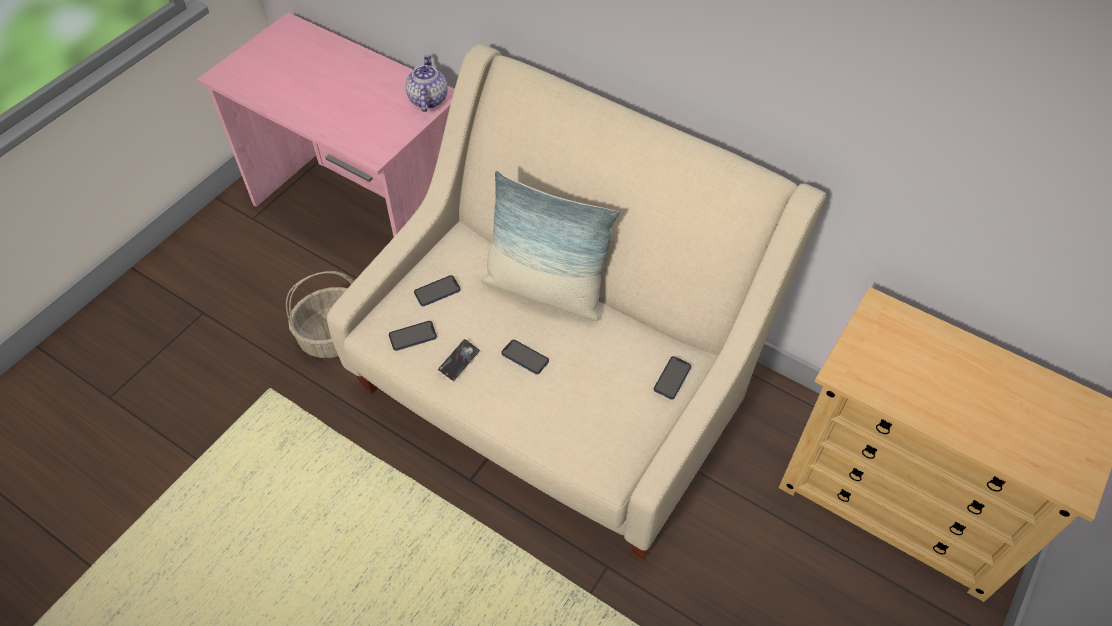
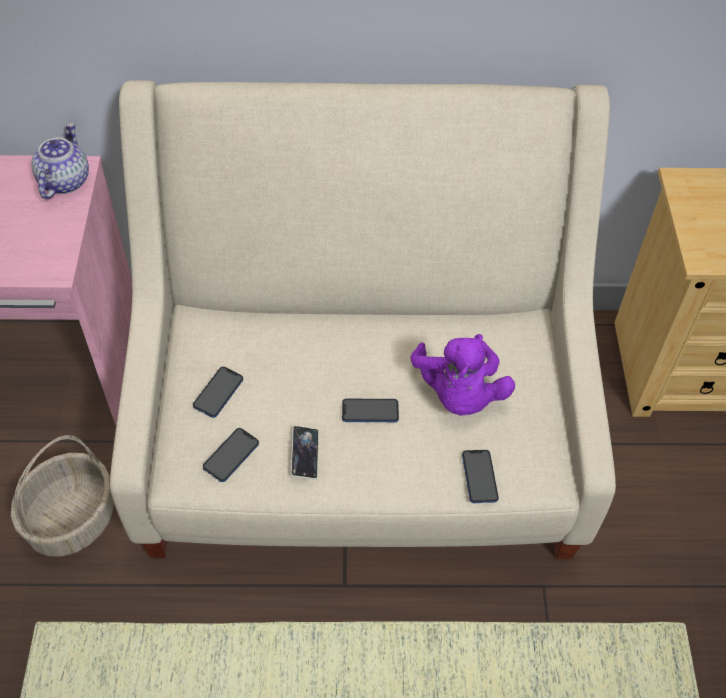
camera: 35 degrees left, 0 degrees up
(427, 99) = (64, 181): teapot -> teapot turned 45 degrees clockwise
(545, 290) = (333, 331): pillow -> none
(596, 380) = (458, 394): none -> purple plush toy
(672, 378) = (527, 353): phone -> phone (479, 477)

